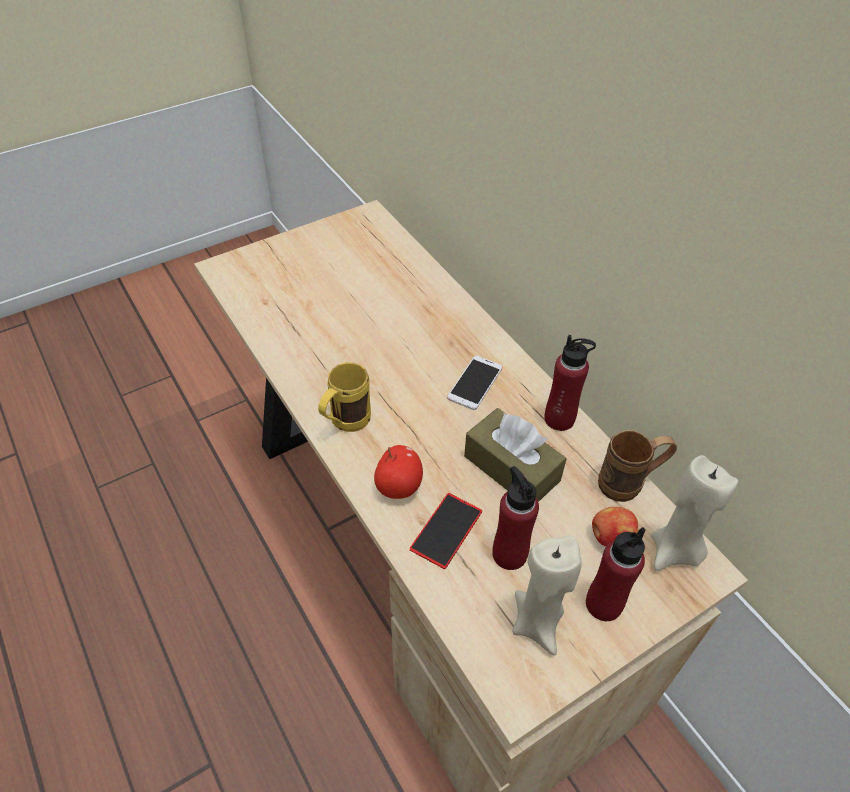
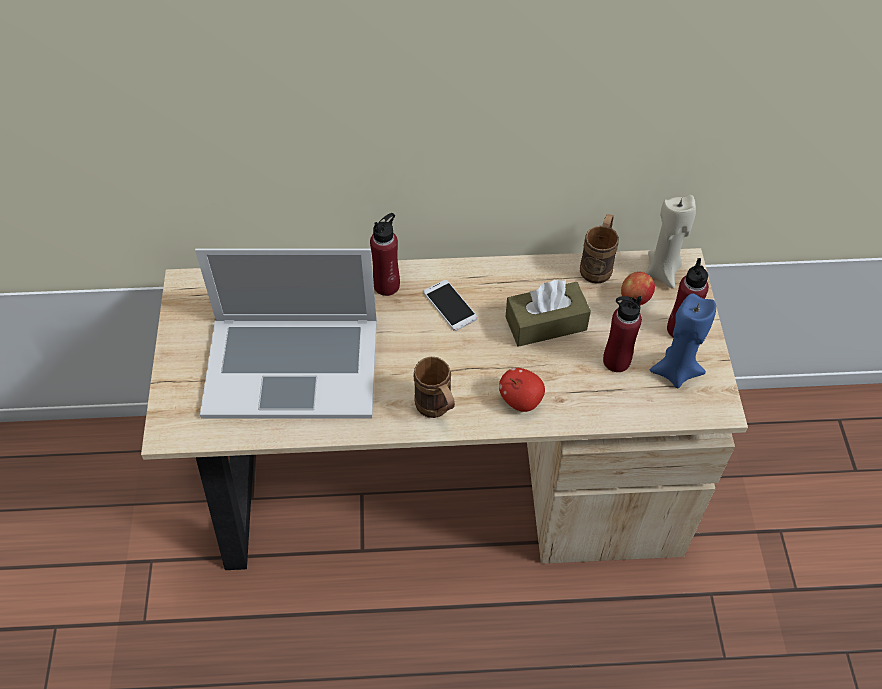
camera: 60 degrees left, 5 degrees up
(331, 307) = (292, 365): none -> laptop
(344, 424) = (437, 410): yellow mug -> brown mug
(446, 530) = (576, 388): phone -> none
(538, 623) = (675, 371): beige candle -> blue candle
(559, 419) = (518, 272): red bottle -> red bottle (387, 285)

